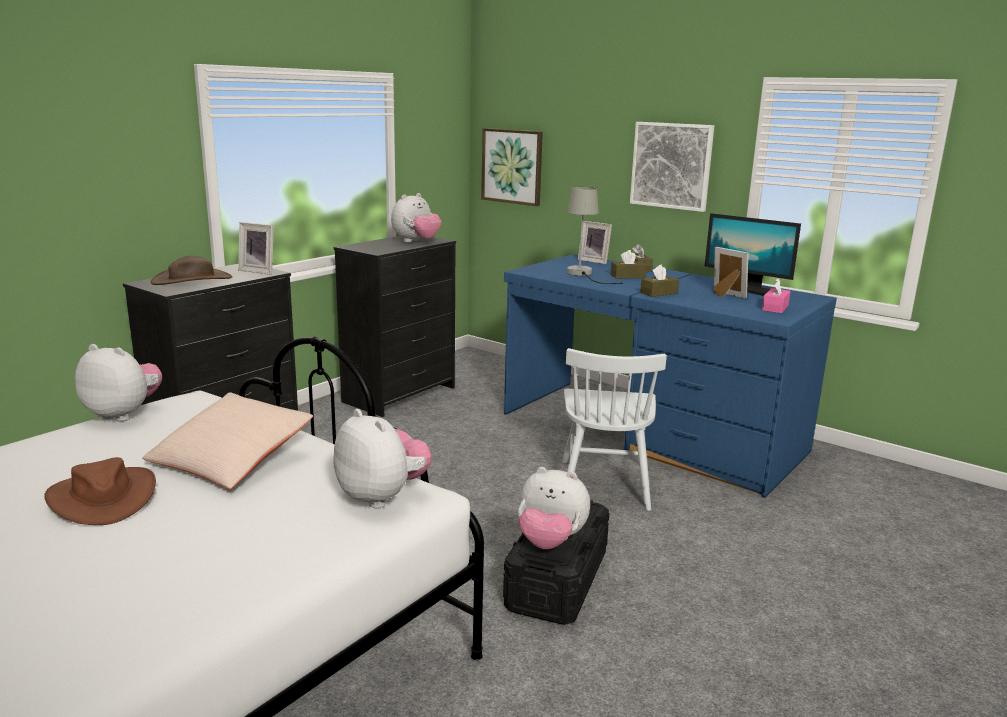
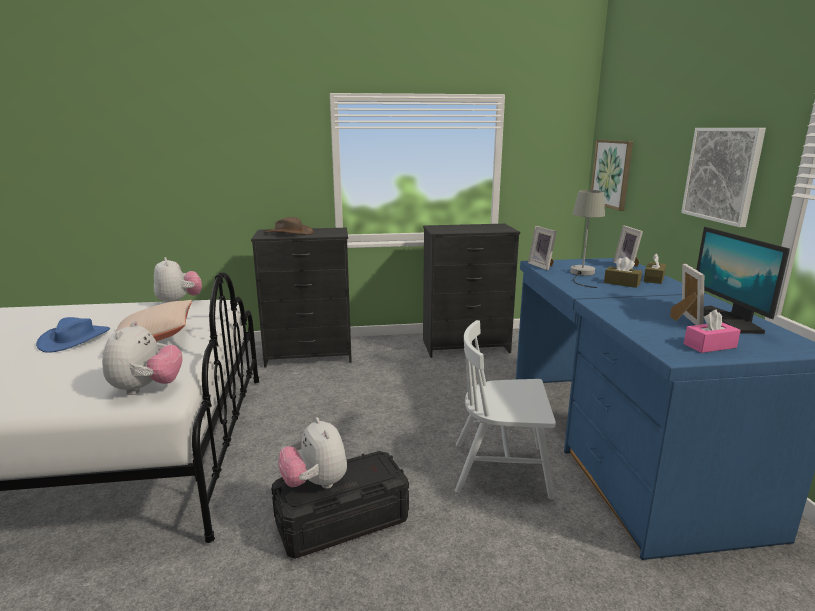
camera: 45 degrees right, 0 degrees up
(102, 498) = (75, 339): brown hat -> blue hat
(259, 271) = (335, 233): picture frame -> picture frame (542, 266)
(416, 242) = (486, 229): plush toy -> none
(604, 484) = (501, 469): white chair -> white chair turned 45 degrees clockwise
(659, 293) = (609, 303): brown tissue box -> none

